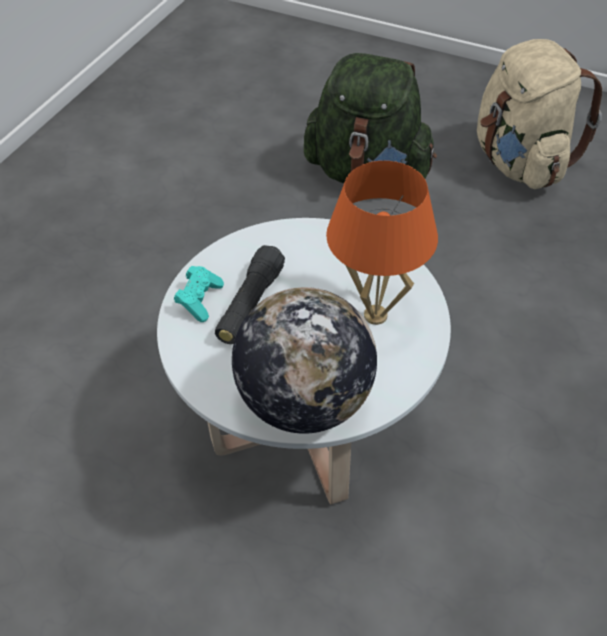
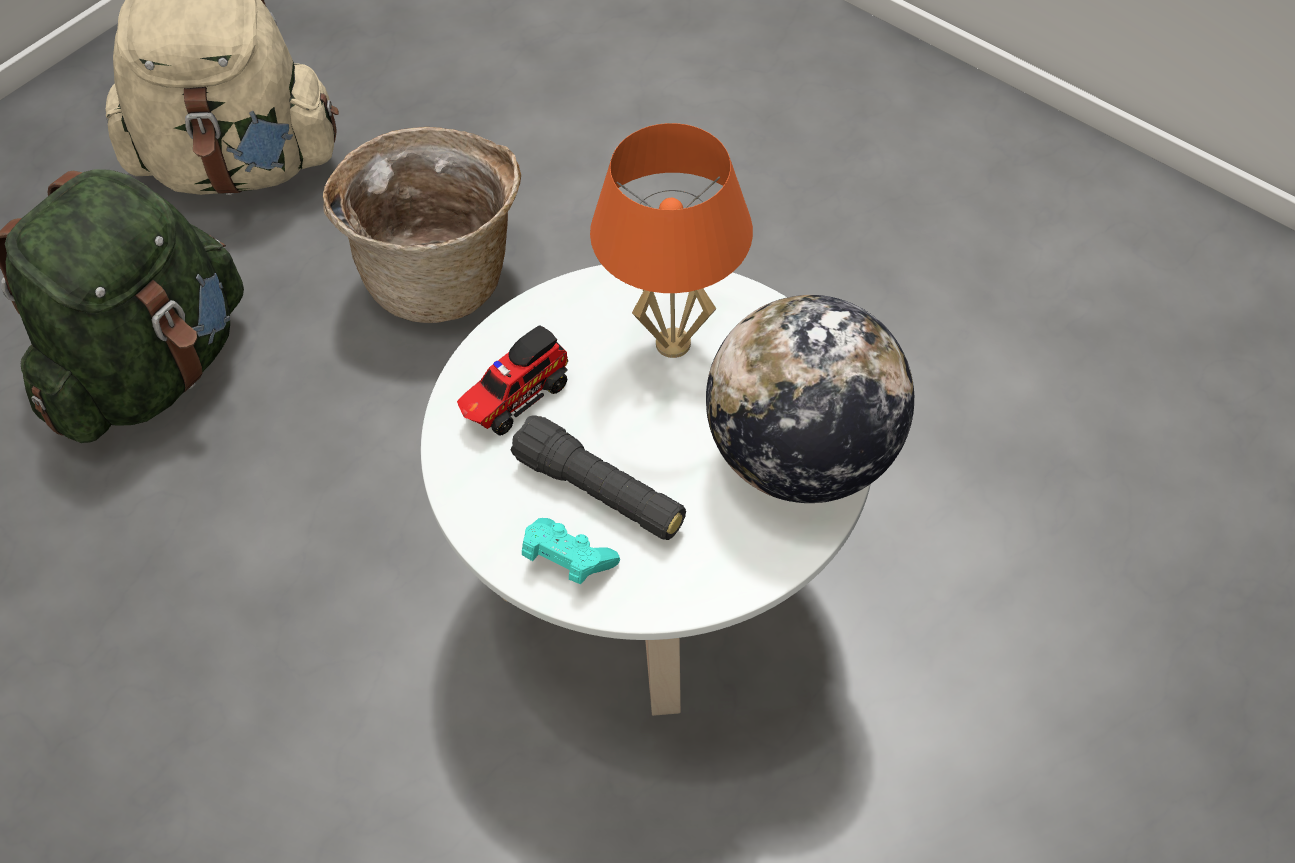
camera: 75 degrees left, 5 degrees up
(306, 252) = (514, 399): none -> toy truck
(487, 266) = (441, 273): none -> basket

